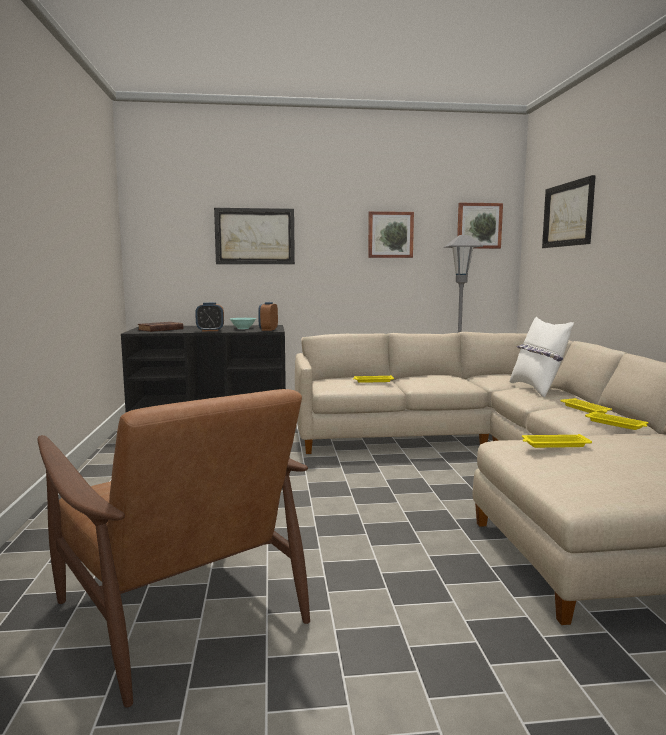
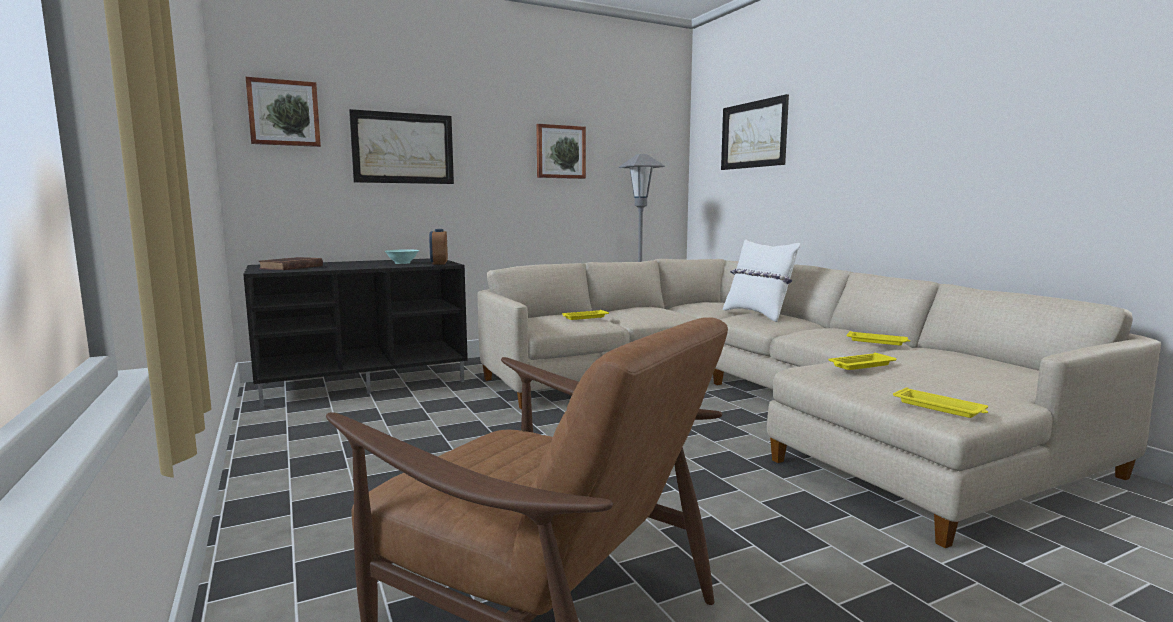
camera: 20 degrees left, 0 degrees up
(210, 330) = (365, 266): alarm clock -> none
(479, 226) = (649, 145): picture -> picture (284, 113)
(585, 409) = (831, 330): yellow tray -> yellow tray (940, 407)

